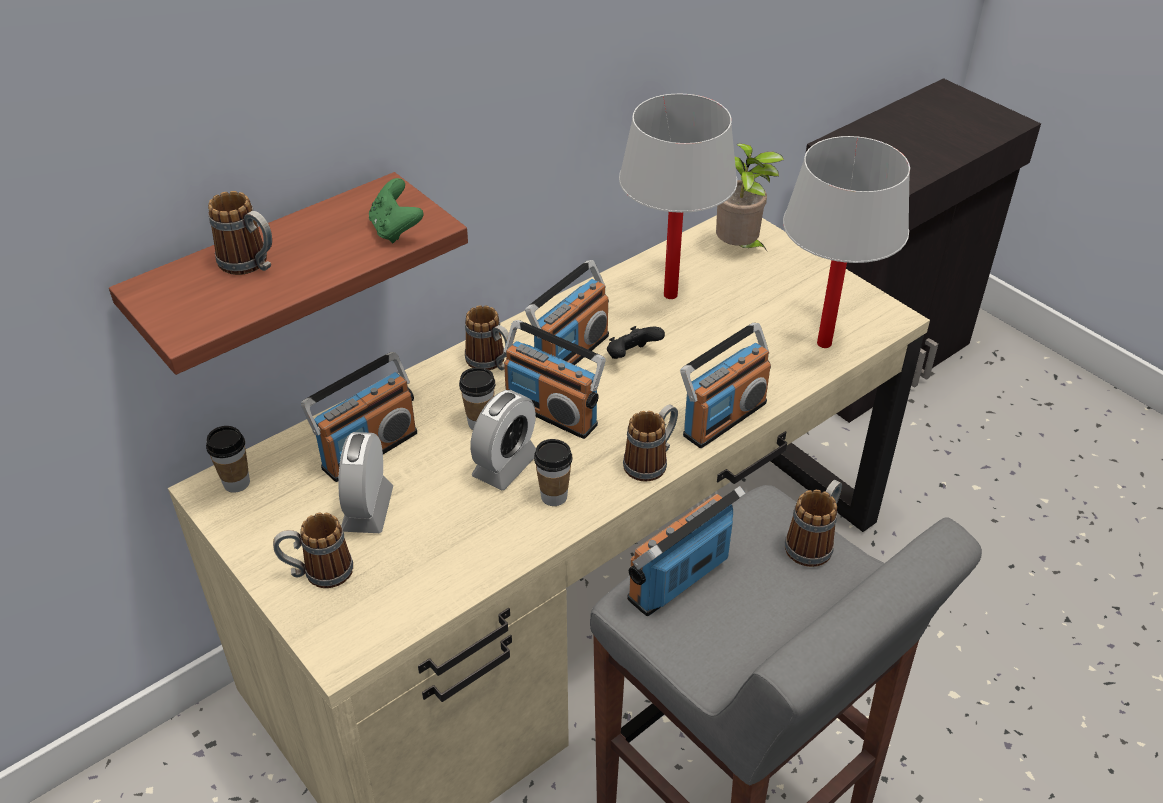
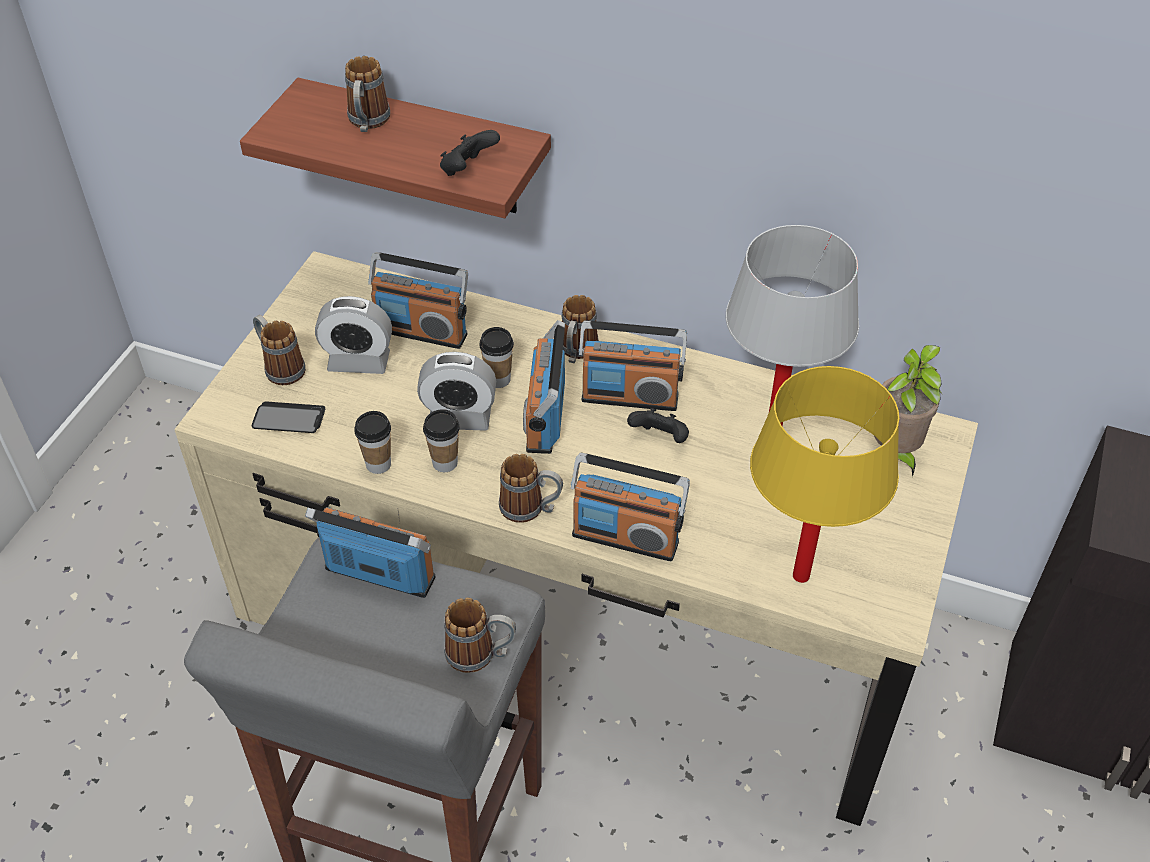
camera: 60 degrees right, 5 degrees up
(236, 483) = (340, 281): cup -> cup (378, 464)
(367, 509) = (359, 361): alarm clock -> alarm clock turned 150 degrees counterclockwise
(395, 230) = (468, 170): green game controller -> black game controller
(400, 591) = (289, 419): none -> phone
(824, 343) = (800, 575): white table lamp -> yellow table lamp

